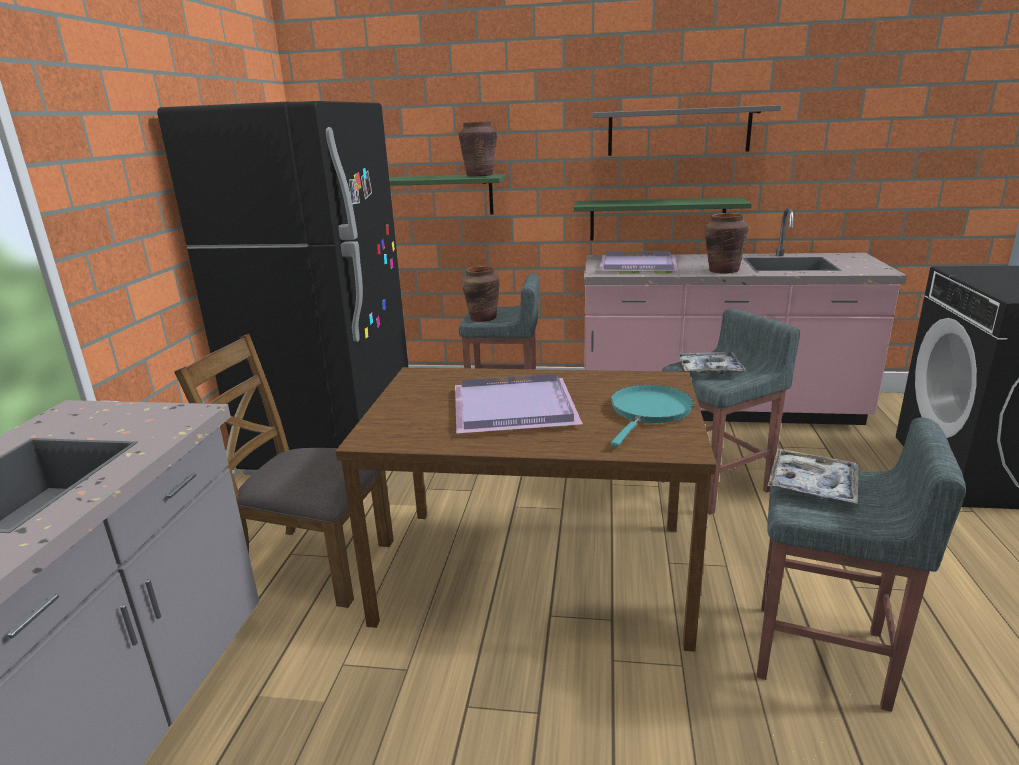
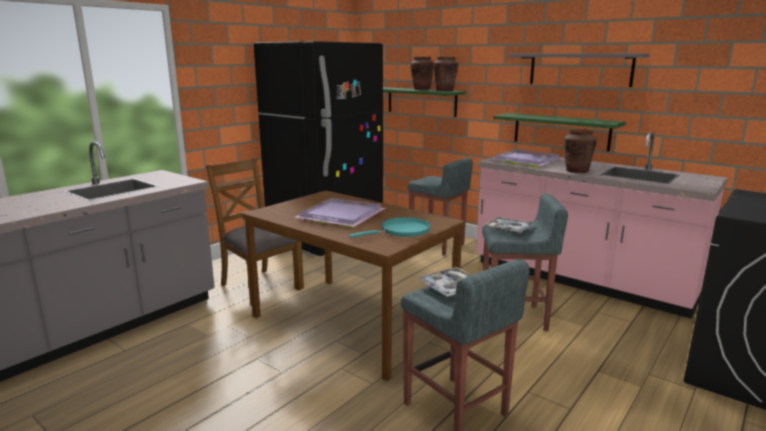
camera: 30 degrees right, 5 degrees down
(482, 318) = (425, 181): brown vase -> brown vase (421, 89)

